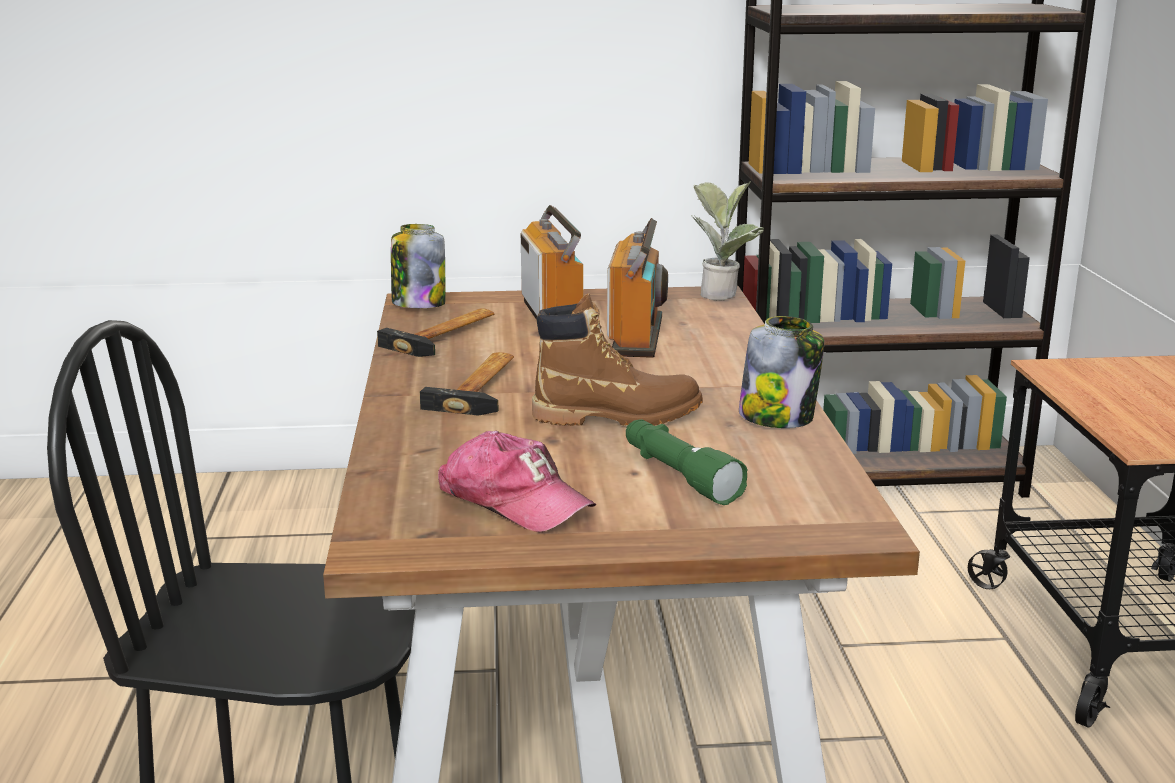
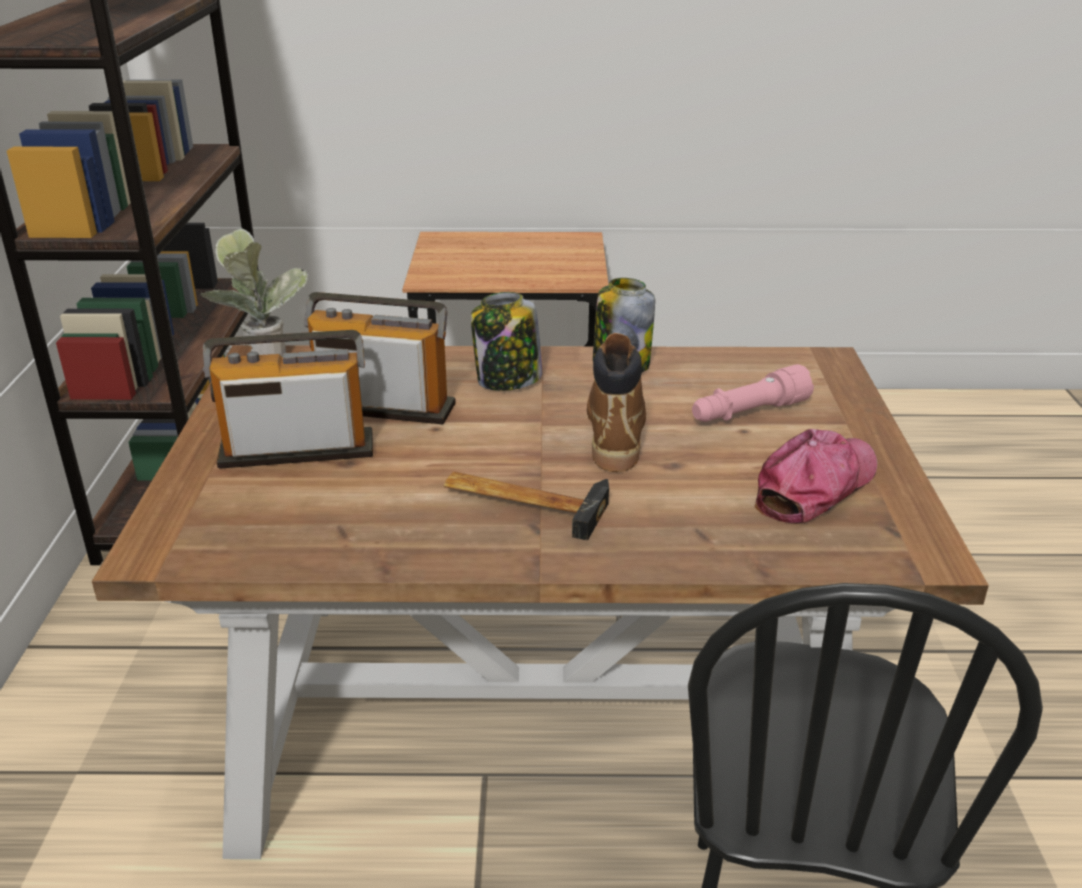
camera: 85 degrees left, 10 degrees up
(418, 304) = (172, 550): jar -> jar (508, 380)
(448, 336) = (330, 524): hammer -> none
(678, 476) = (748, 413): green flashlight -> pink flashlight

